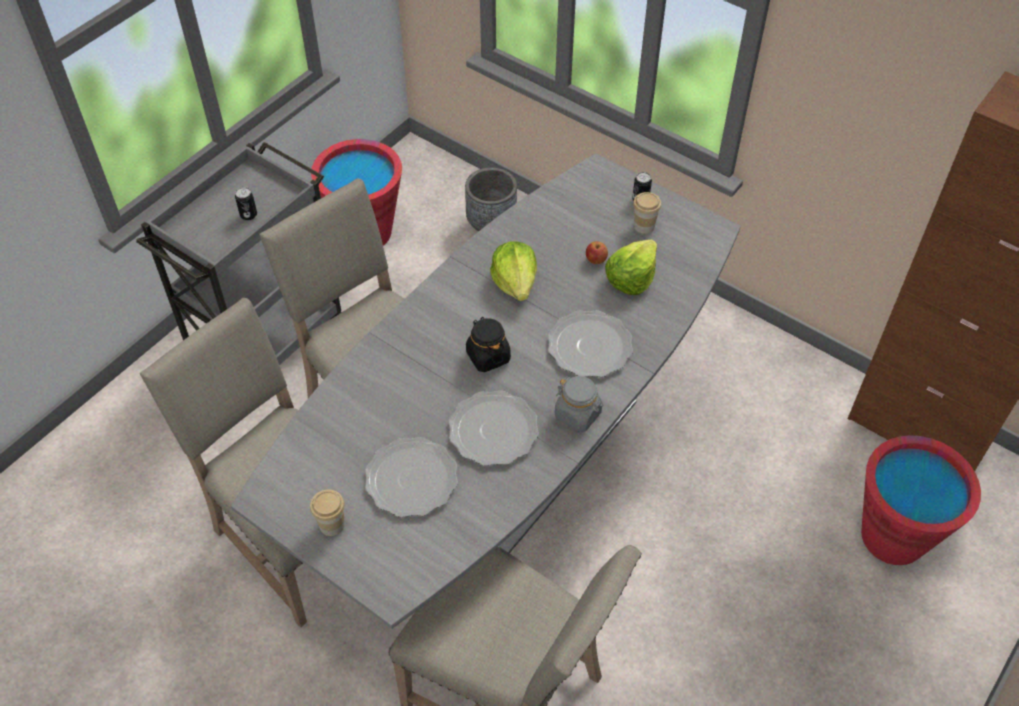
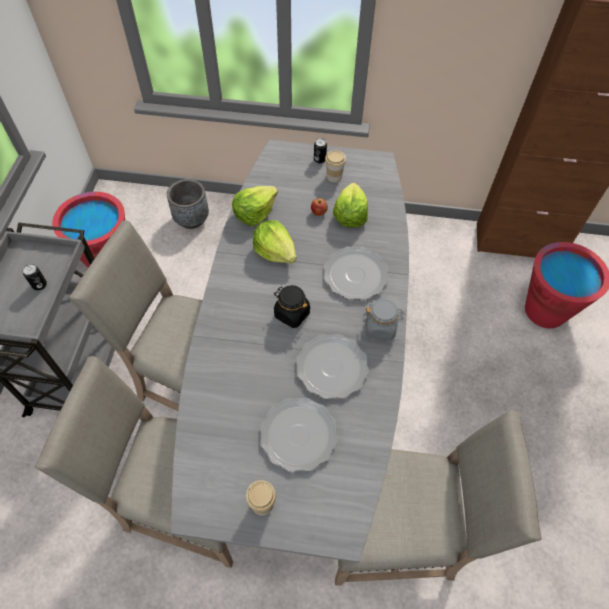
camera: 30 degrees left, 5 degrees up
(521, 231) = (254, 213): none -> lettuce

